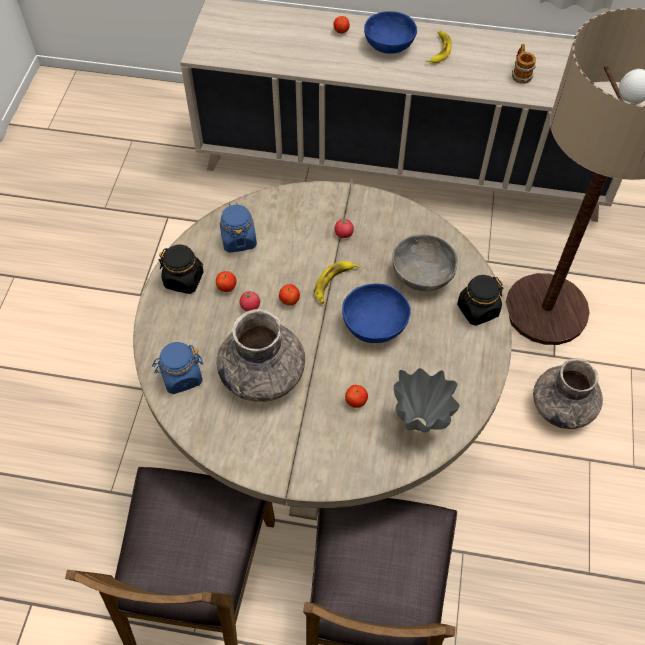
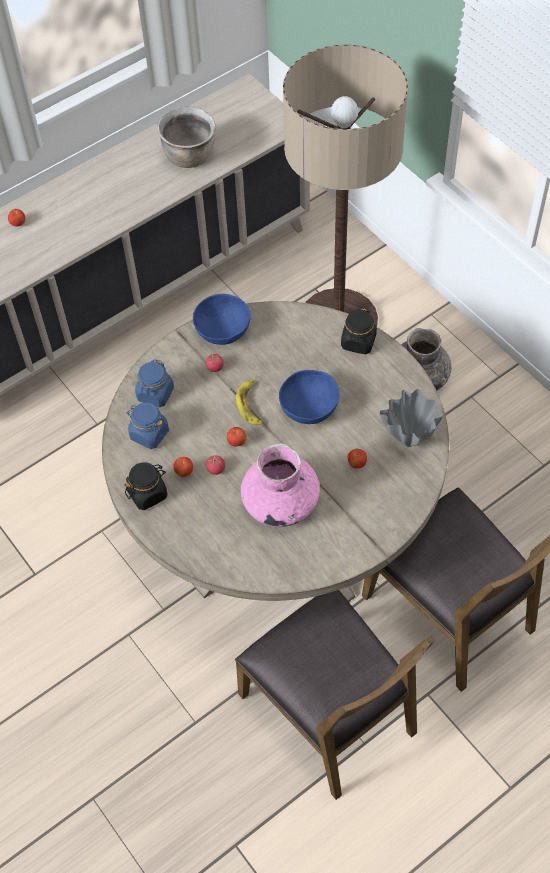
camera: 45 degrees left, 0 degrees up
(181, 377) = (231, 553): blue jar -> blue jar (155, 394)
(262, 374) = (280, 502): grey vase -> pink vase
(388, 45) = (68, 206): blue bowl -> blue bowl (222, 331)
(422, 274) = (298, 350): grey bowl -> none
(439, 50) = (110, 182): banana -> none
(520, 74) = (190, 157): mug -> brown cooking pot

